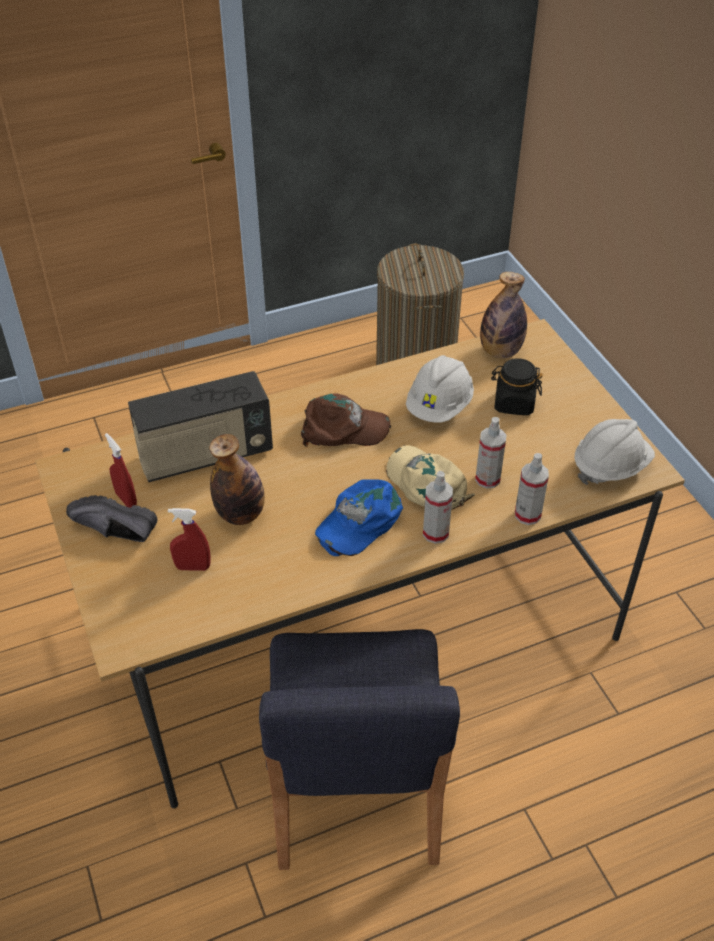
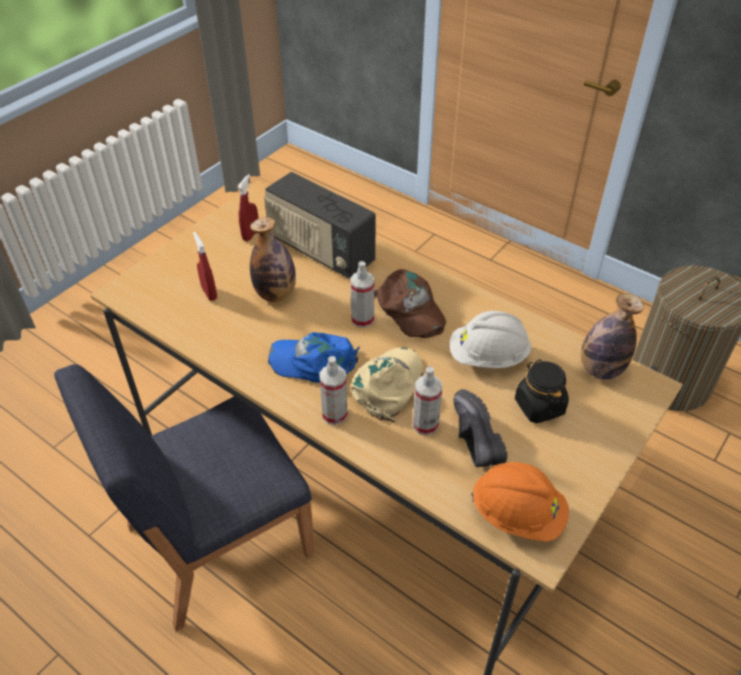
camera: 60 degrees right, 0 degrees up
(113, 533) = (216, 243): black shoe -> black shoe (470, 439)
(527, 515) = (402, 471): spray bottle -> spray bottle (362, 319)
(610, 466) = (517, 514): white hard hat -> orange hard hat

